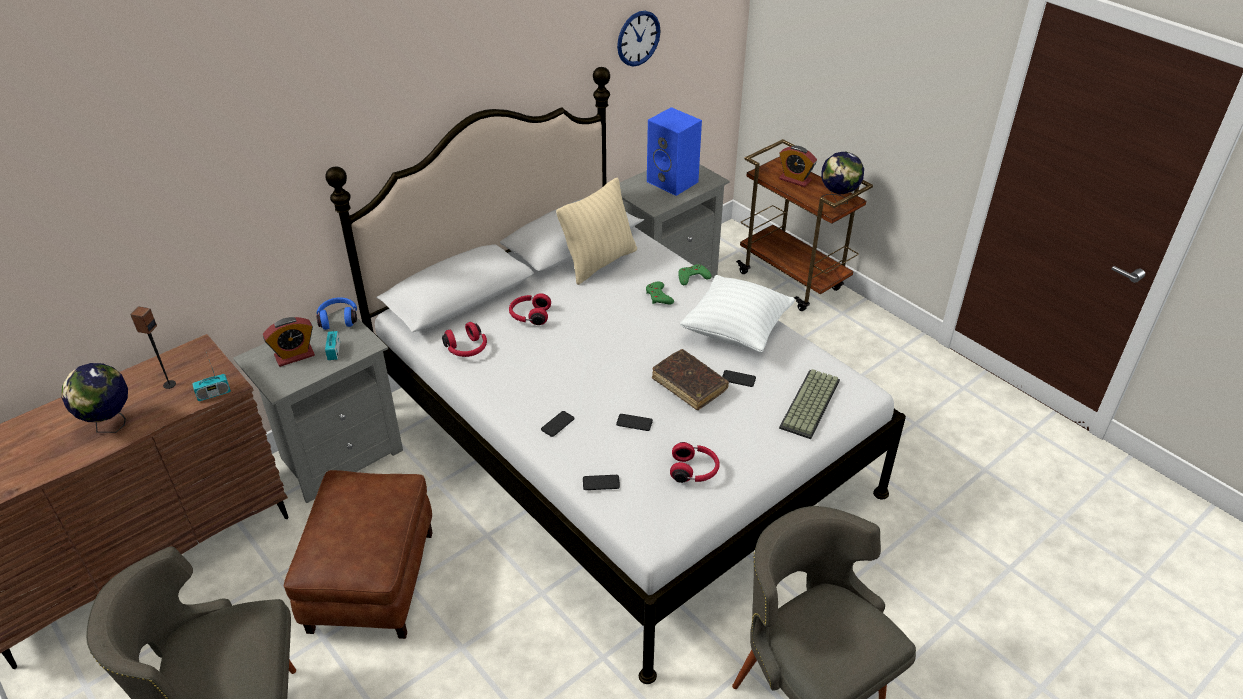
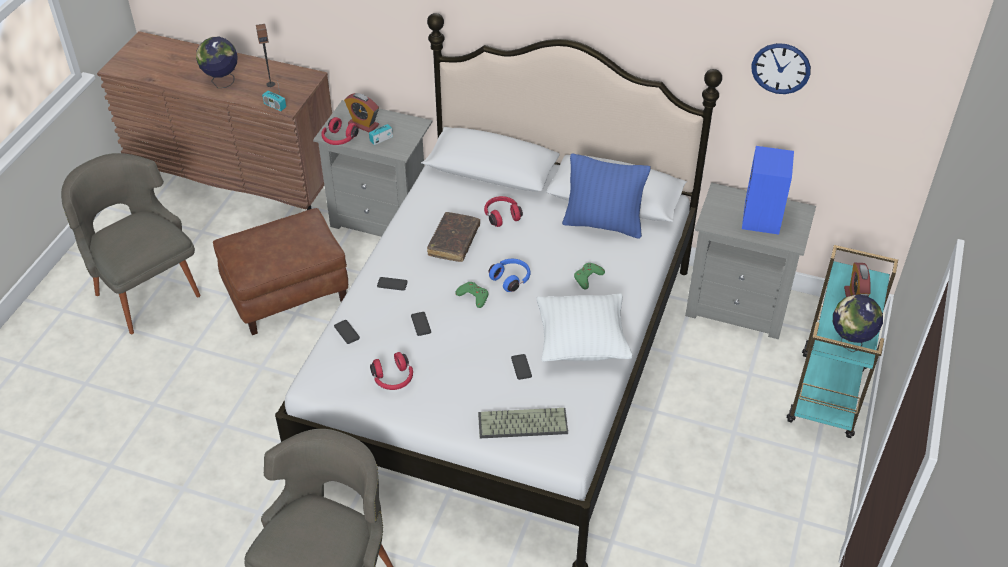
camera: 60 degrees right, 5 degrees up
(338, 319) = (415, 124): blue headphones -> blue headphones (511, 279)
(467, 349) = (437, 201): red headphones -> red headphones (339, 139)
(599, 262) = (603, 224): beige pillow -> blue pillow
(689, 385) = (489, 339): brown book -> brown book (454, 242)
(692, 277) = (634, 288): green game controller -> green game controller (473, 296)
(792, 283) = (825, 398): brown cart -> turquoise cart

